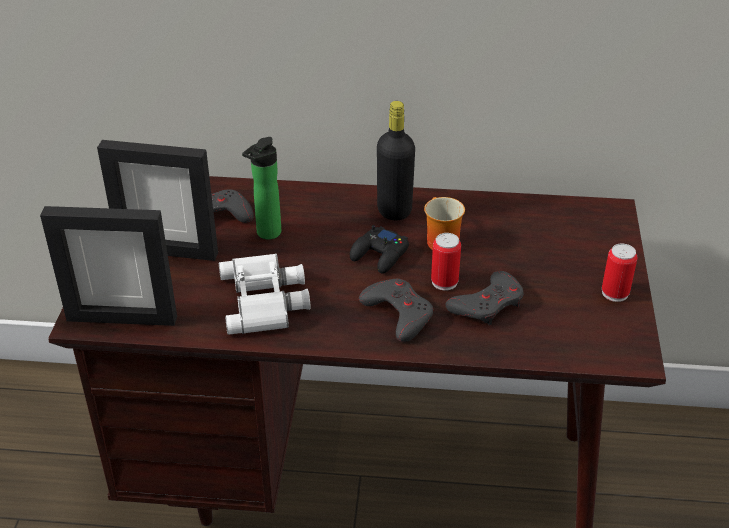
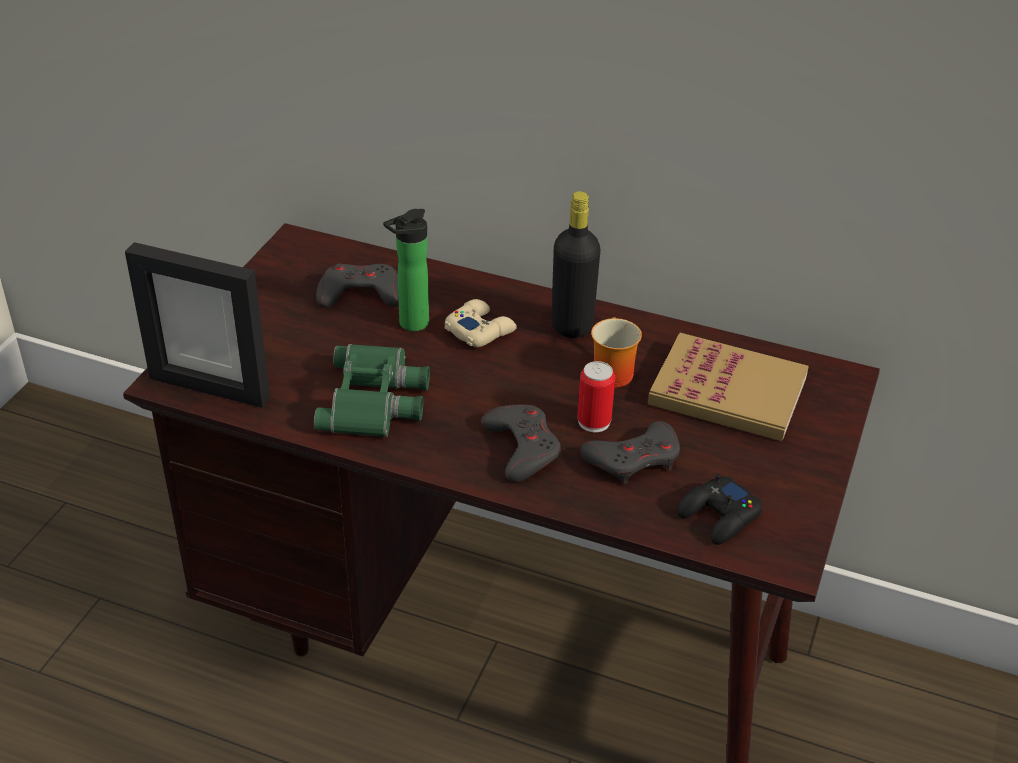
camera: 15 degrees right, 0 degrees up
(168, 250) = (292, 321): picture frame -> none
(266, 300) = (376, 400): white binoculars -> green binoculars
(324, 228) = (480, 330): none -> beige game controller
(380, 255) = (531, 375): black game controller -> black game controller (719, 517)
(534, 239) = (727, 392): none -> book
(615, 293) = (799, 478): can -> none

